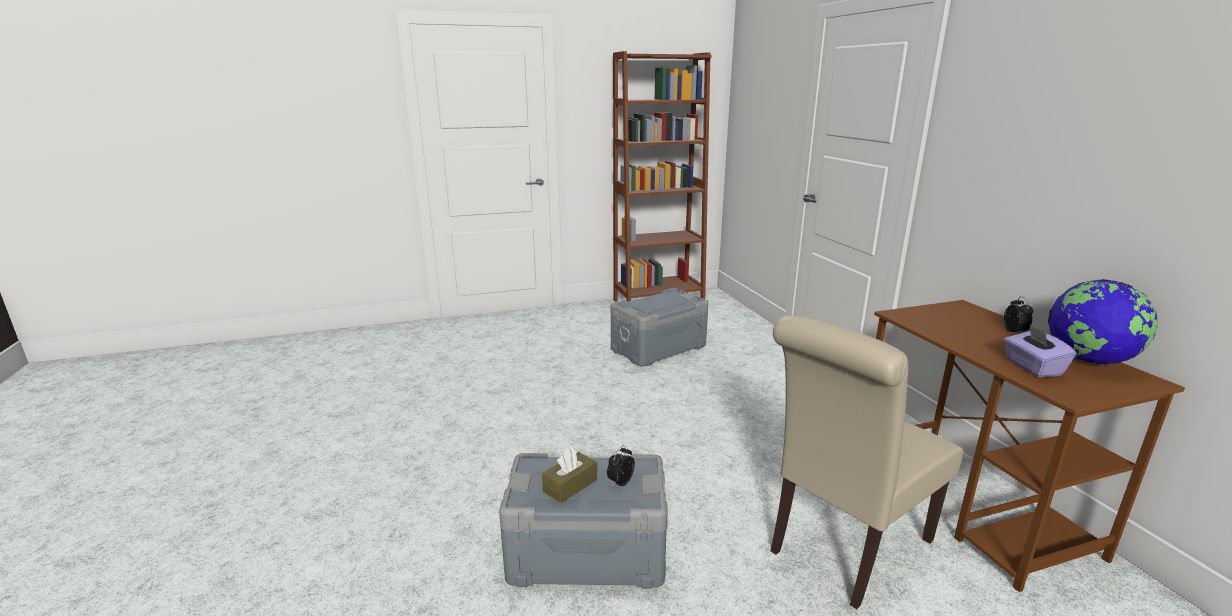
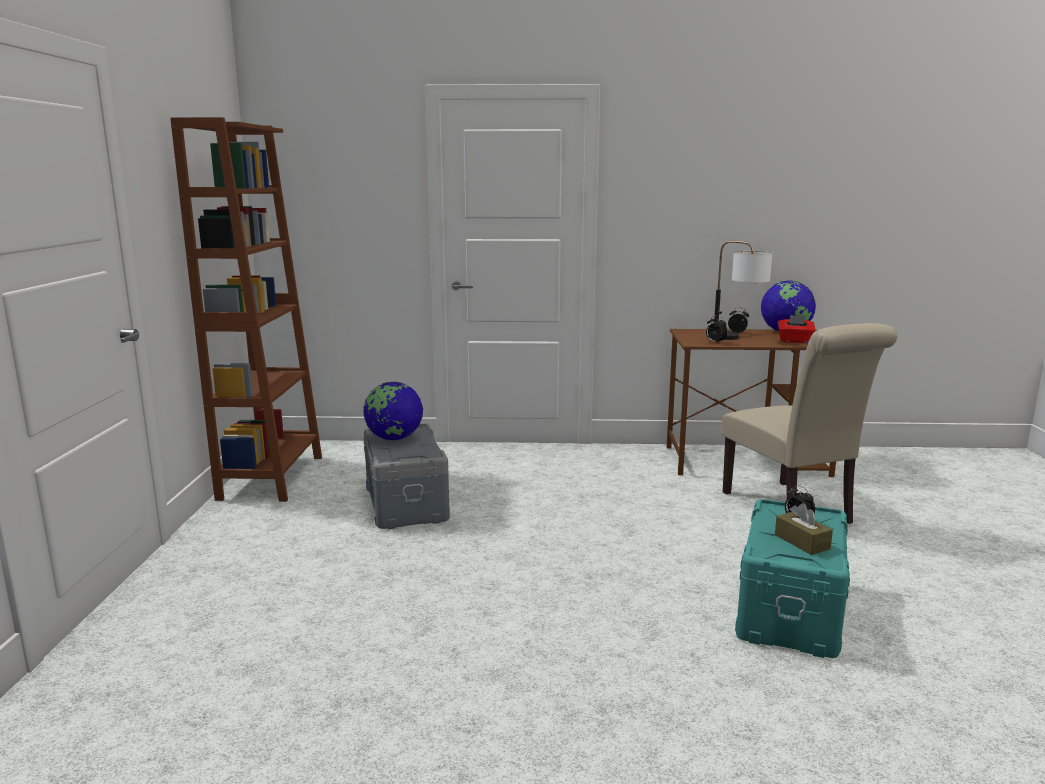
camera: 70 degrees left, 5 degrees down
(587, 554) = (791, 611): grey storage box -> turquoise storage box
(667, 299) = (394, 439): none -> globe
(925, 323) = (715, 342): none -> alarm clock
(969, 333) = (736, 339): none -> table lamp
(1032, 367) = (795, 341): purple tissue box -> red tissue box

